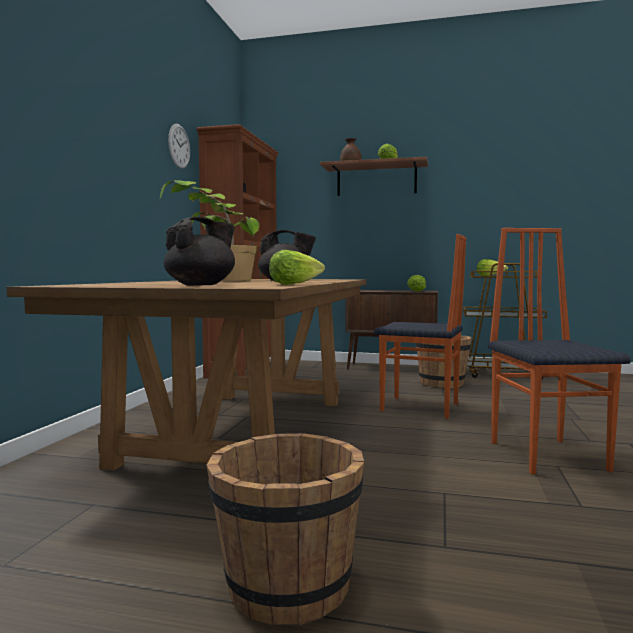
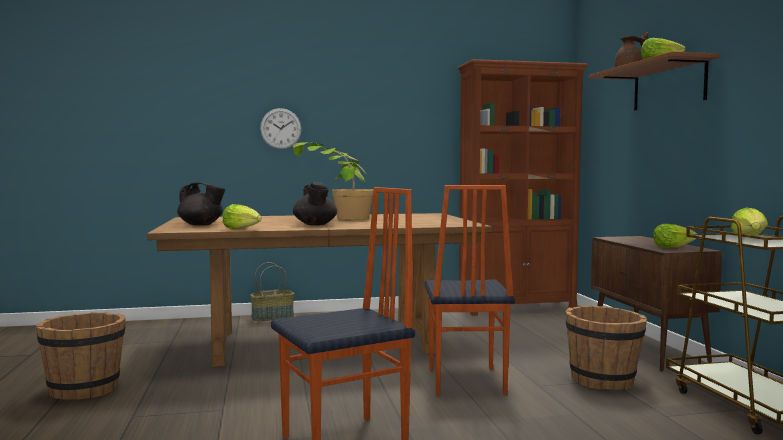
camera: 65 degrees right, 0 degrees up
(87, 437) = (273, 317): none -> basket
(179, 146) = (427, 91): wall clock -> wall clock (280, 128)

